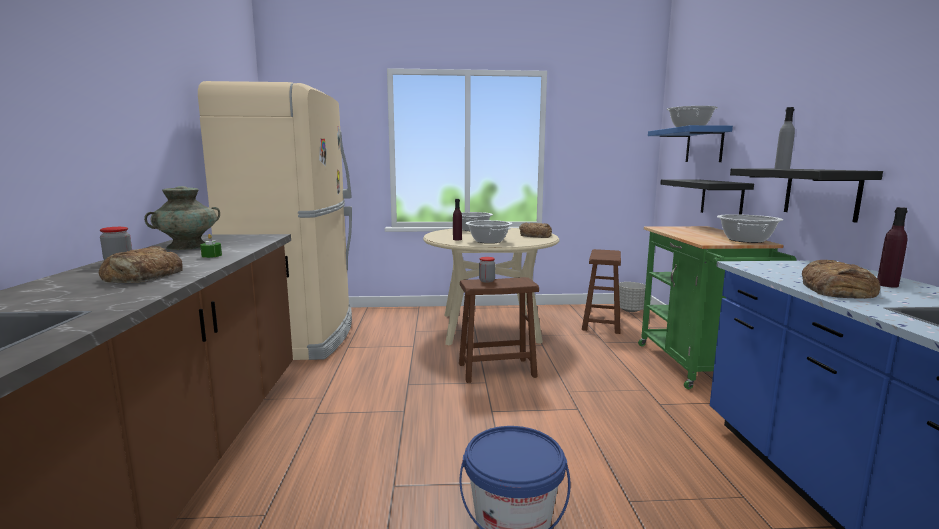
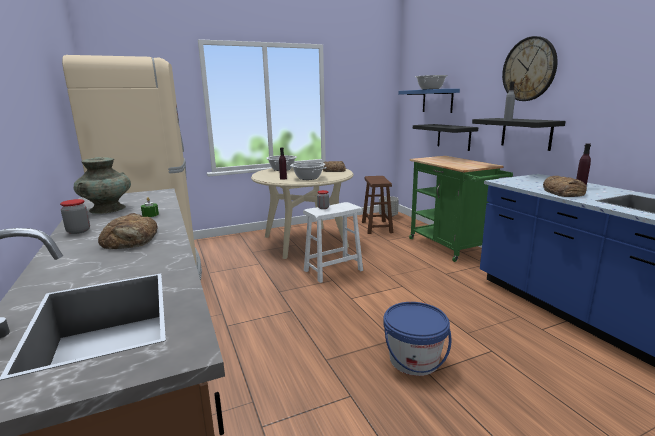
camera: 20 degrees left, 5 degrees up
(497, 370) = (333, 270): brown stool -> white stool
(746, 240) = (481, 164): cooking pot -> none
(829, 88) = (529, 69): none -> wall clock

